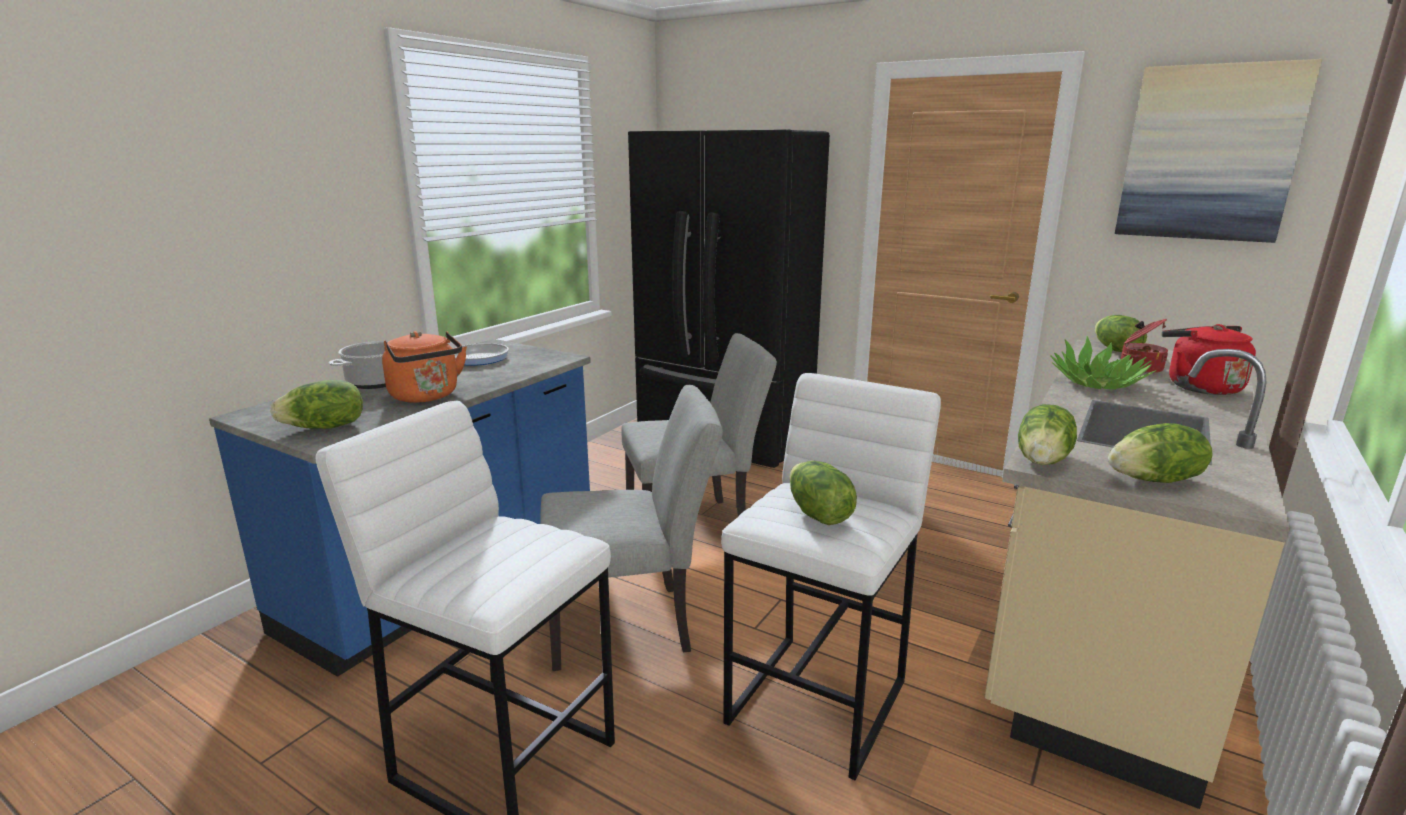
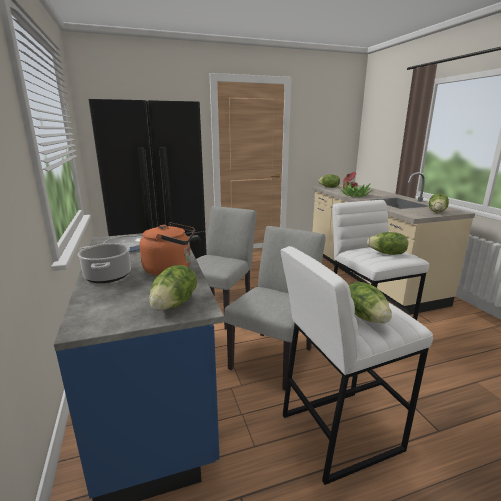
camera: 50 degrees left, 0 degrees up
(1044, 460) = (412, 215): lettuce -> lettuce (365, 316)
(1199, 387) = (372, 191): red kettle -> none
(1209, 153) = (330, 117): picture -> none

